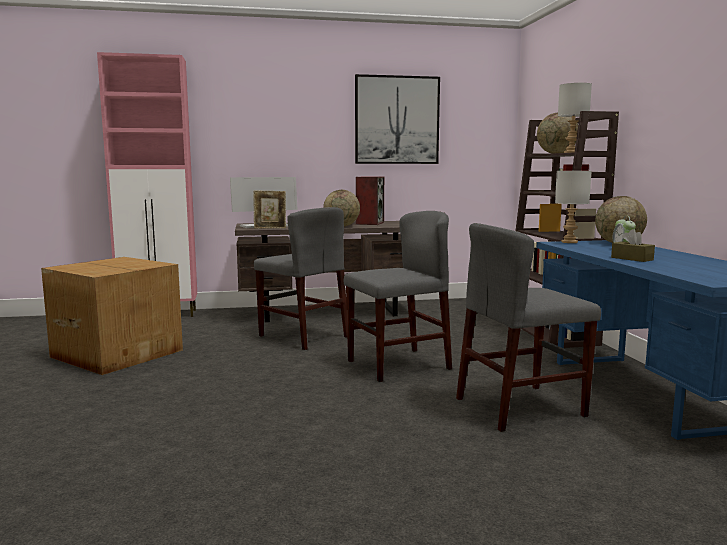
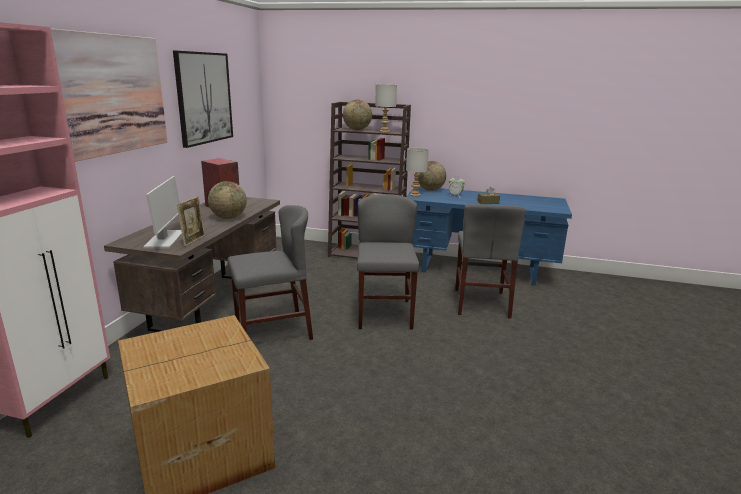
camera: 65 degrees left, 10 degrees up
(269, 109) = (108, 94): none -> picture

